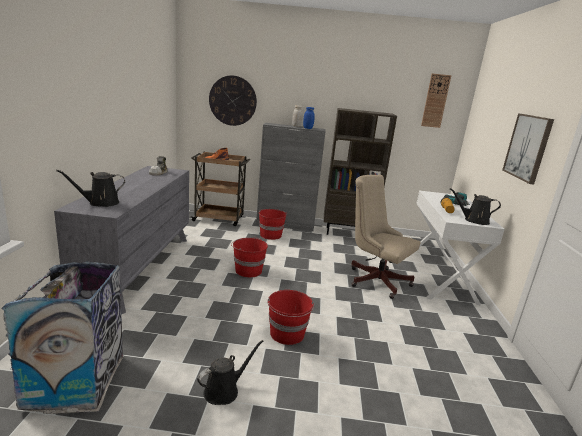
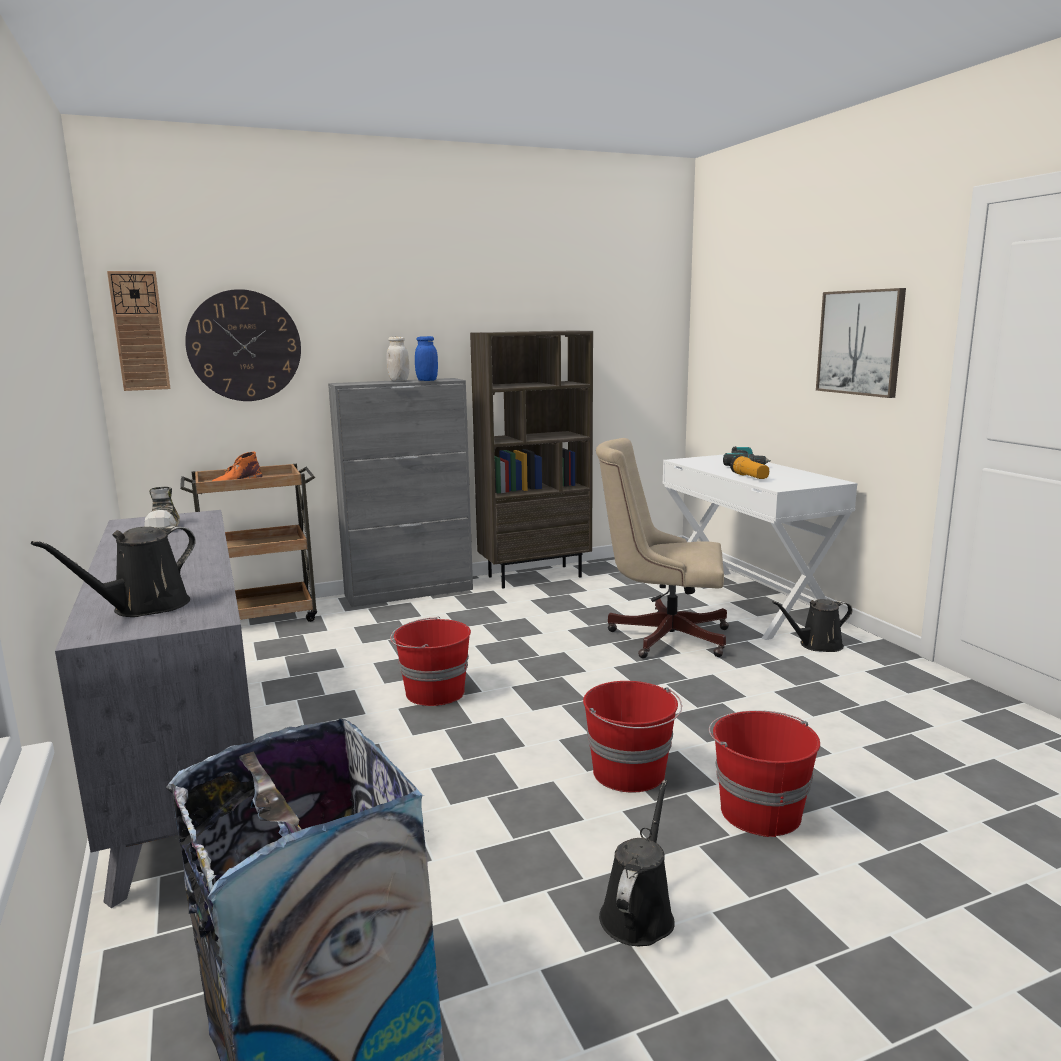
camera: 25 degrees left, 5 degrees down
(270, 235) = (402, 617): red bucket -> red bucket (759, 811)
(435, 101) = (635, 299): wall clock -> wall clock (139, 331)
(474, 220) = (805, 481): black watering can -> black watering can (817, 645)

